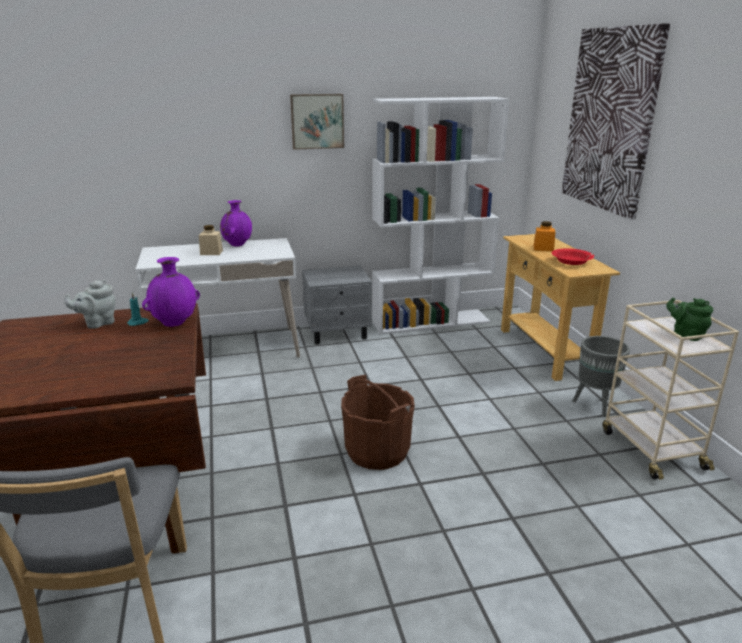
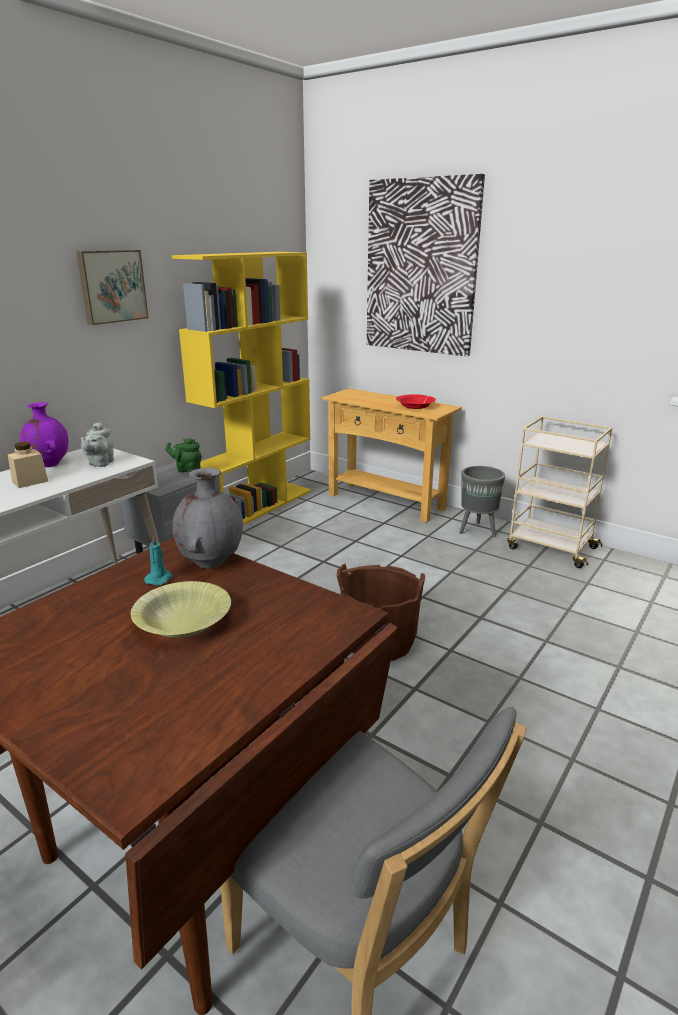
camera: 40 degrees left, 0 degrees up
(97, 323) = (101, 601): grey teapot -> grey teapot (100, 463)
(104, 347) = (183, 621): none -> yellow bowl
(175, 323) = (211, 562): purple vase -> grey vase
(431, 321) = (258, 506): white bookcase -> yellow bookcase
(543, 248) = (374, 400): orange jar -> none
(686, 335) = (571, 441): green teapot -> green teapot (187, 469)

